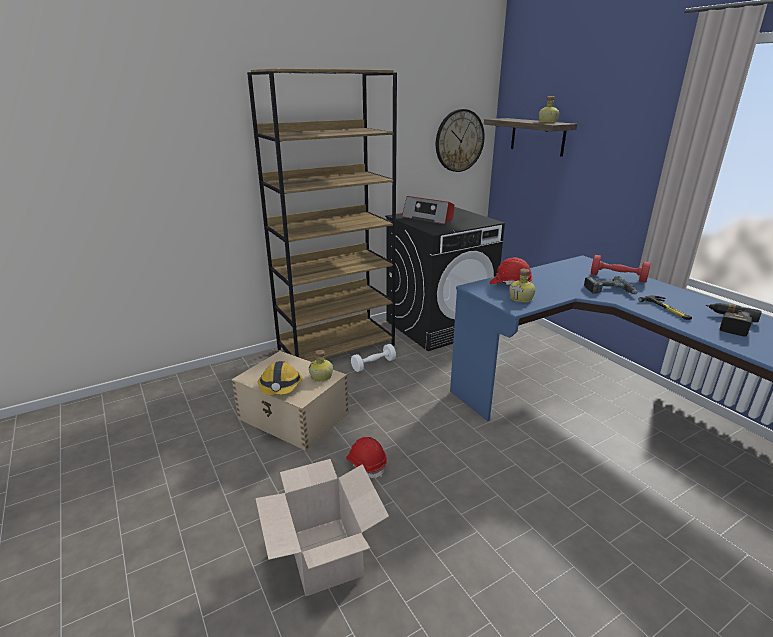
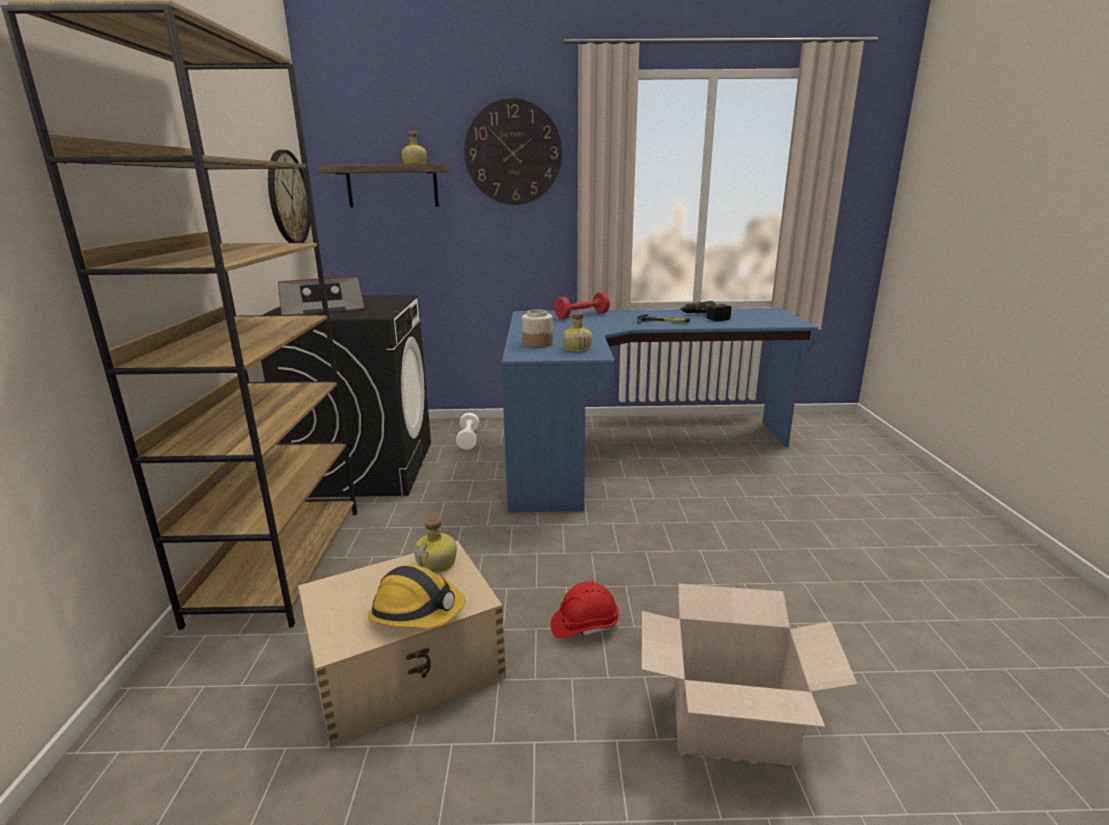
camera: 60 degrees left, 5 degrees down
(373, 364) = (377, 545): white dumbbell -> white dumbbell (468, 439)
(510, 284) = (537, 344): red hard hat -> jar
(609, 290) = (605, 324): power drill -> none
(626, 117) = (513, 153): none -> wall clock

